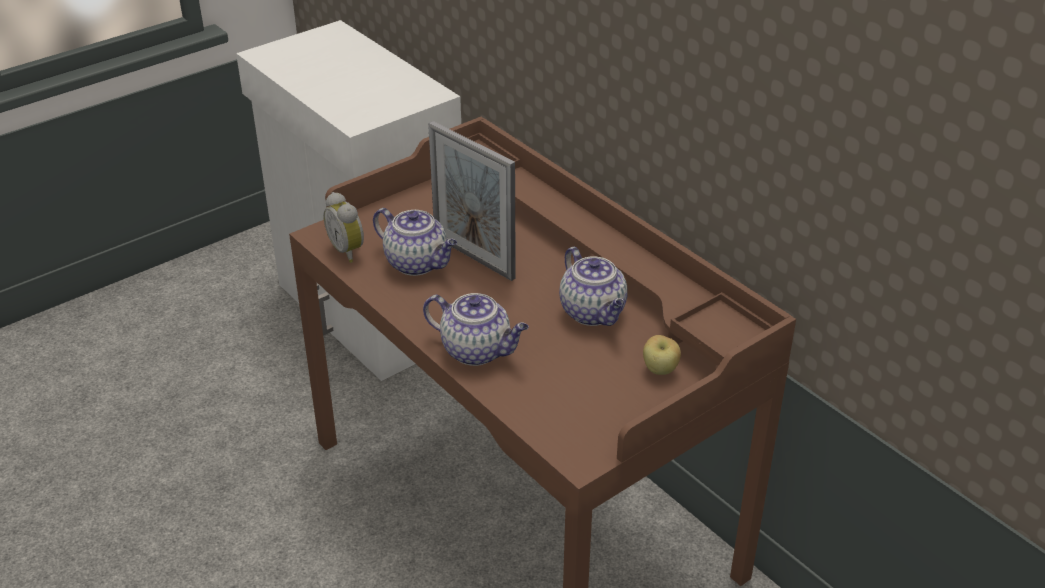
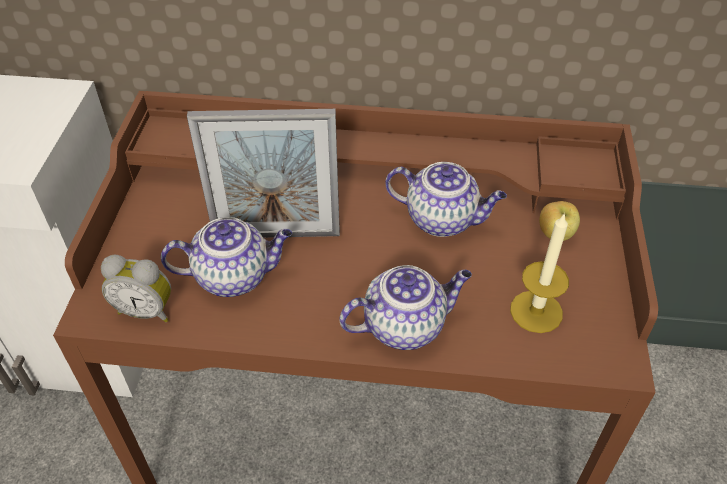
camera: 45 degrees left, 10 degrees up
(572, 399) = (536, 311): none -> candle

